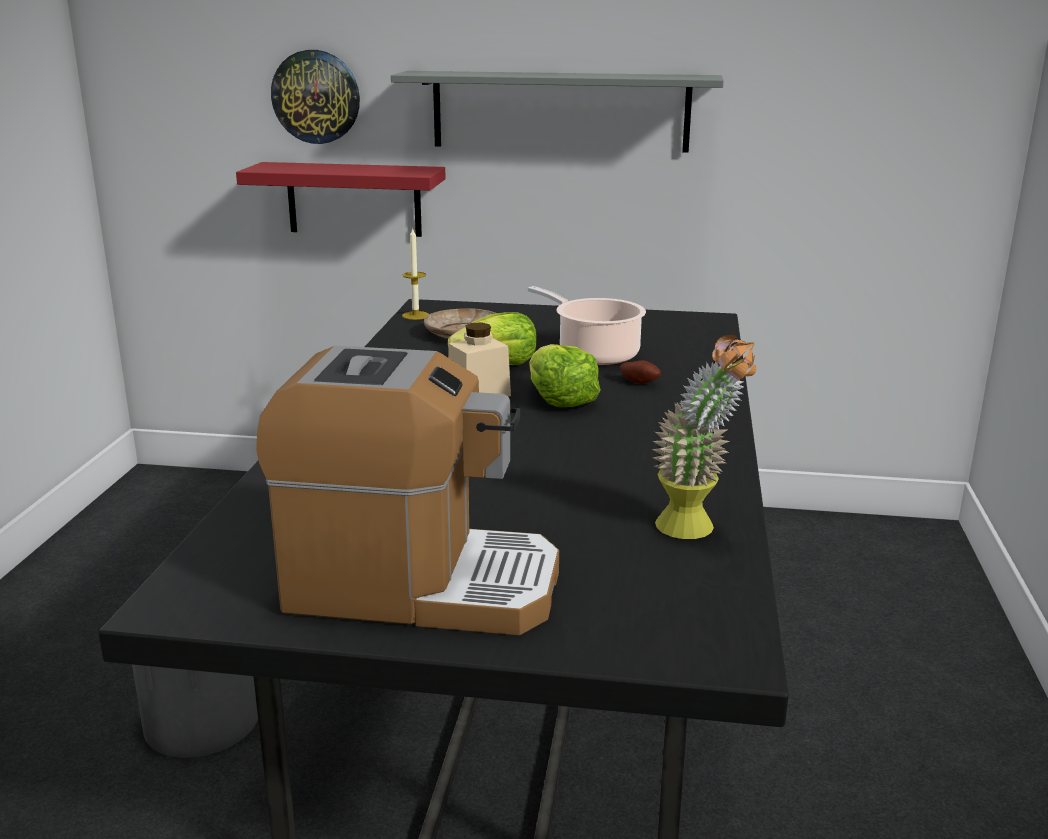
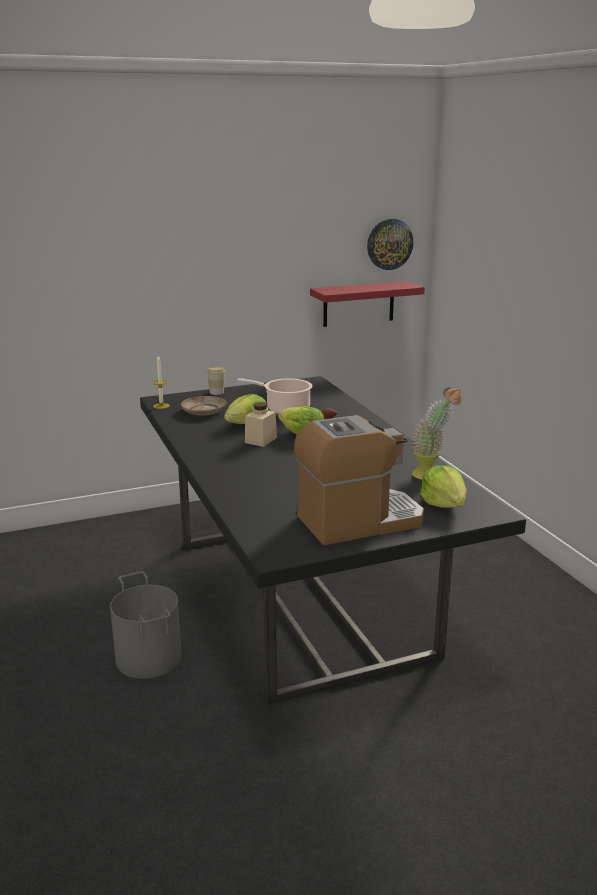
camera: 30 degrees left, 0 degrees up
(316, 97) = (55, 280): wall clock -> wall clock (389, 244)
(354, 199) = (83, 341): red shelf -> red shelf (358, 304)
(526, 310) = (216, 392): none -> cup
(560, 111) = (207, 276): grey shelf -> none
(639, 599) = (444, 504): none -> lettuce

